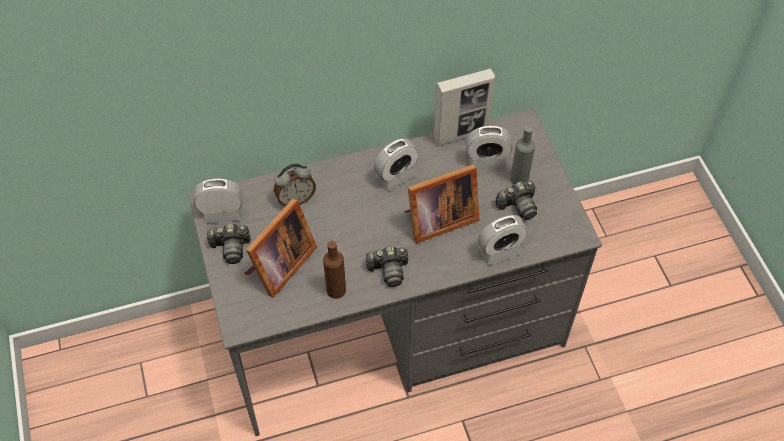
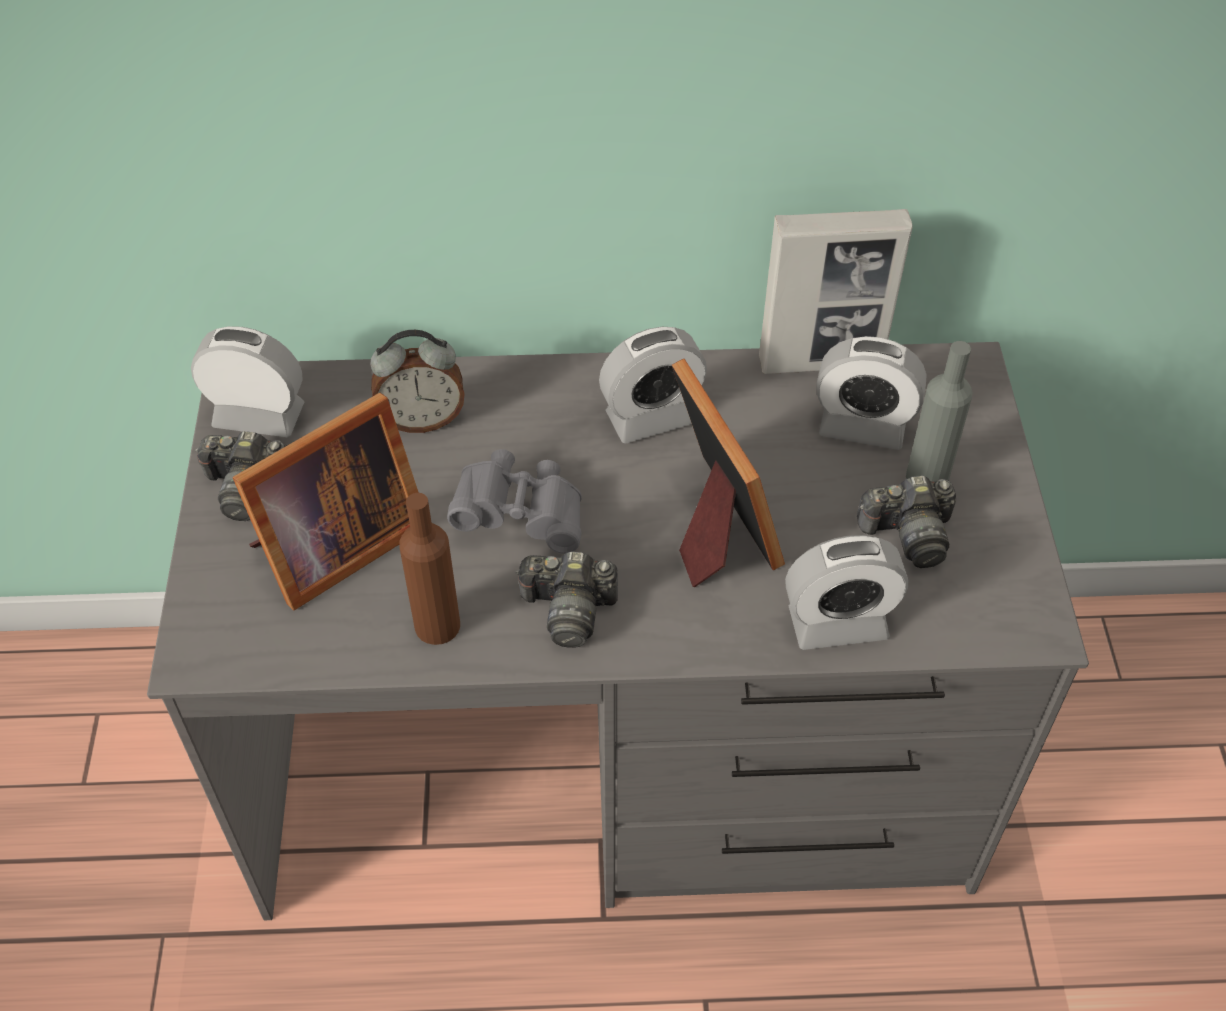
camera: 15 degrees right, 5 degrees down
(354, 234) = (521, 516): none -> grey binoculars
(437, 220) = (714, 526): picture frame -> picture frame turned 105 degrees counterclockwise

